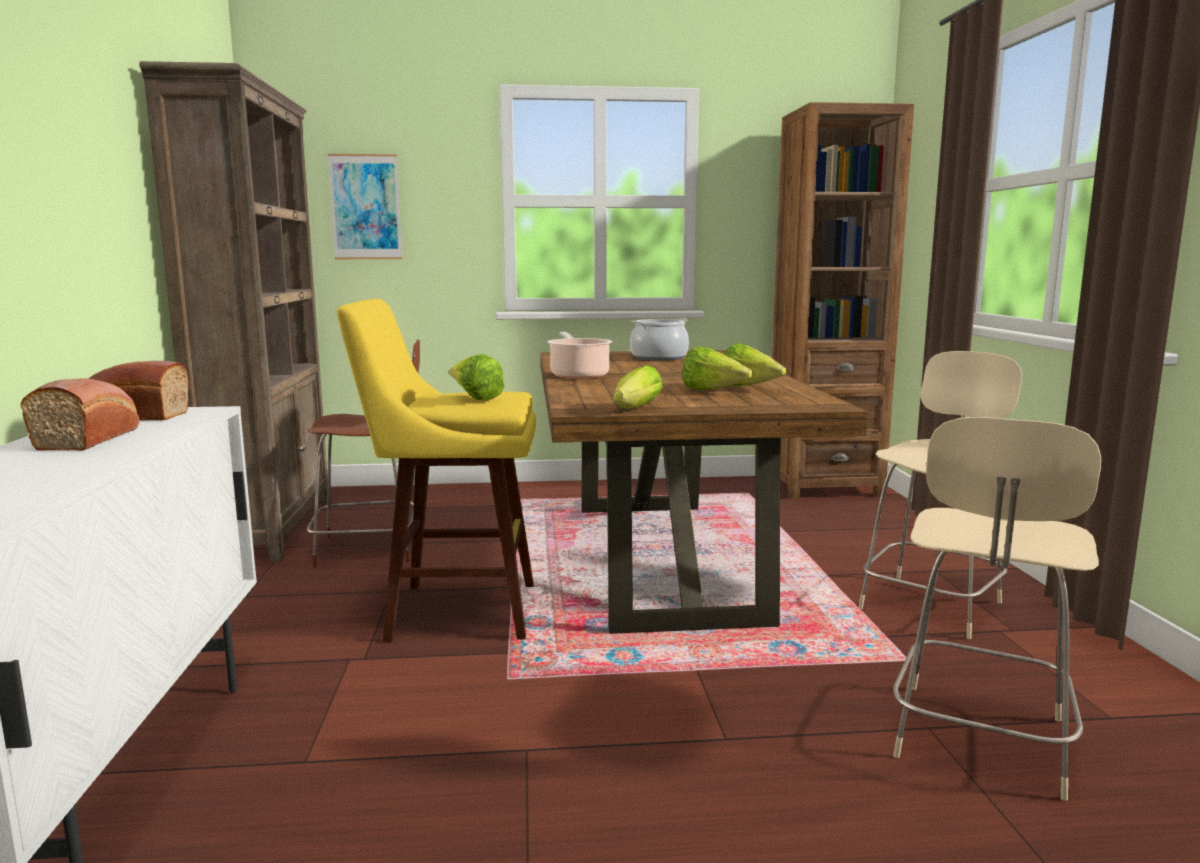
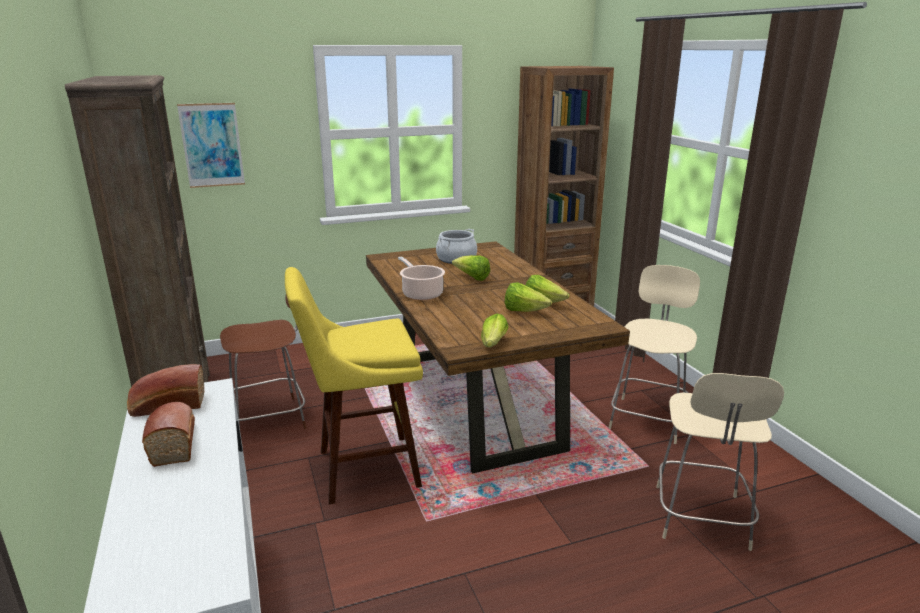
camera: 15 degrees left, 10 degrees up
(475, 398) = (376, 337): lettuce -> lettuce (472, 278)

